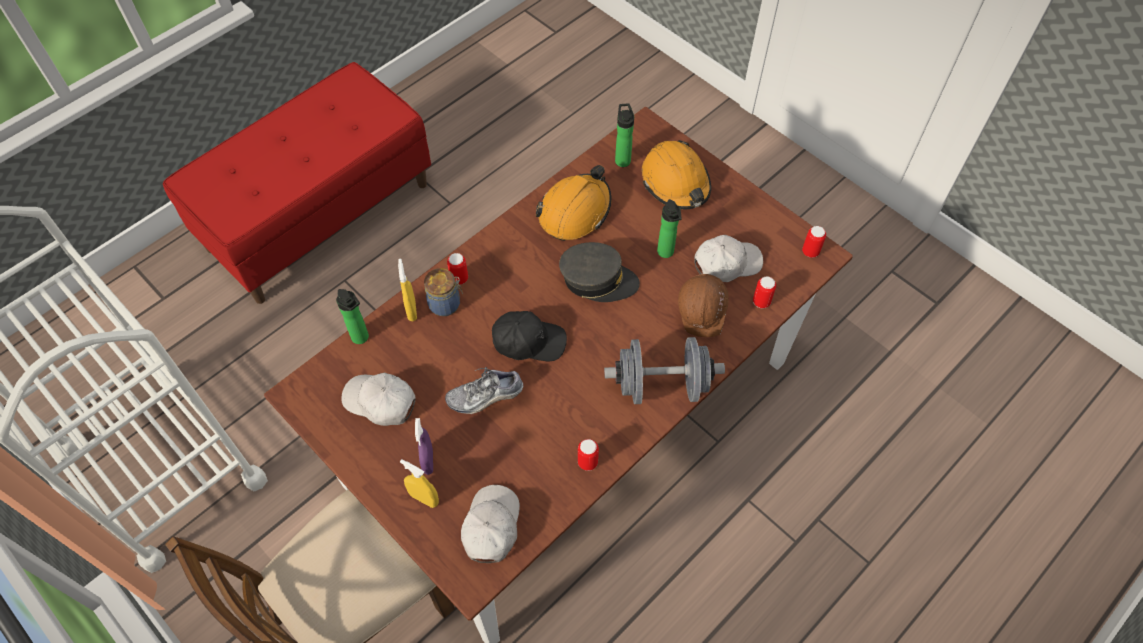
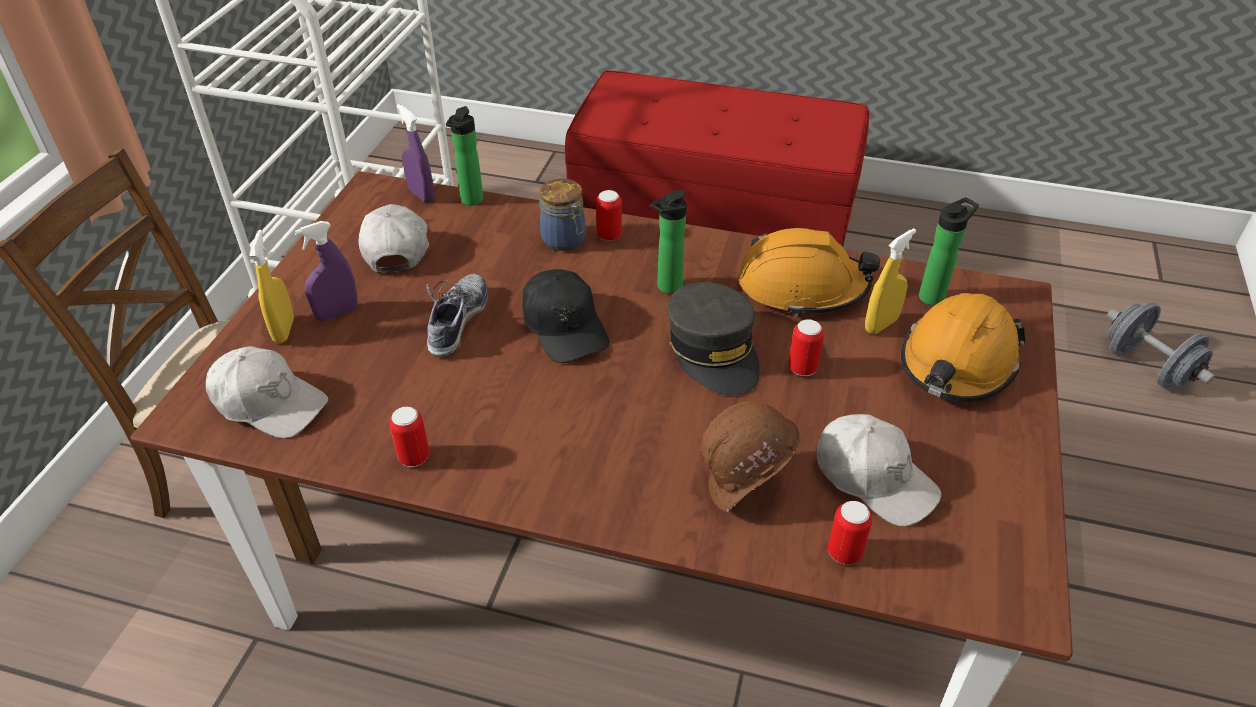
camera: 60 degrees right, 15 degrees down
(330, 365) = (421, 195): none -> purple spray bottle
(411, 310) = (535, 219): yellow spray bottle -> yellow spray bottle (881, 325)
(485, 396) = (457, 322): shoe -> shoe turned 60 degrees clockwise
(491, 527) = (269, 403): white cap -> white cap turned 45 degrees clockwise
(661, 385) = (592, 487): grey dumbbell -> grey dumbbell (1147, 367)
(666, 253) = (824, 402): bottle -> bottle (666, 288)
(810, 252) = (1009, 583): can -> can (802, 368)

